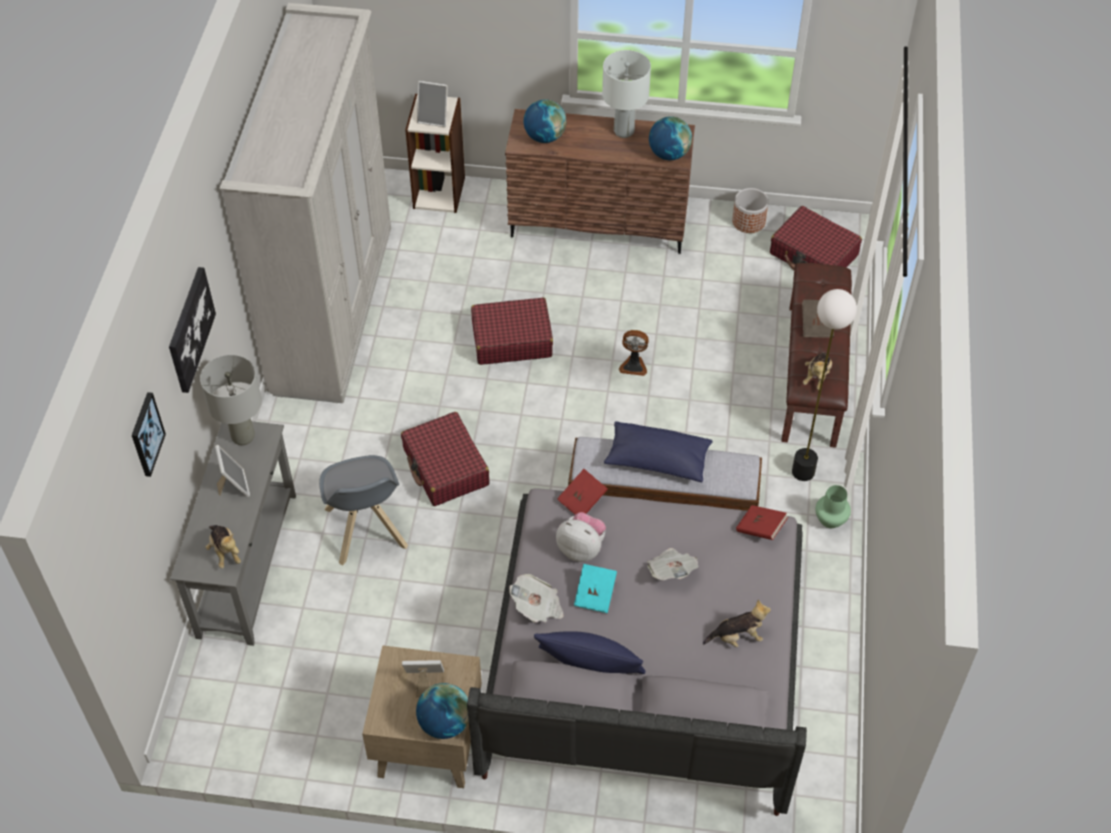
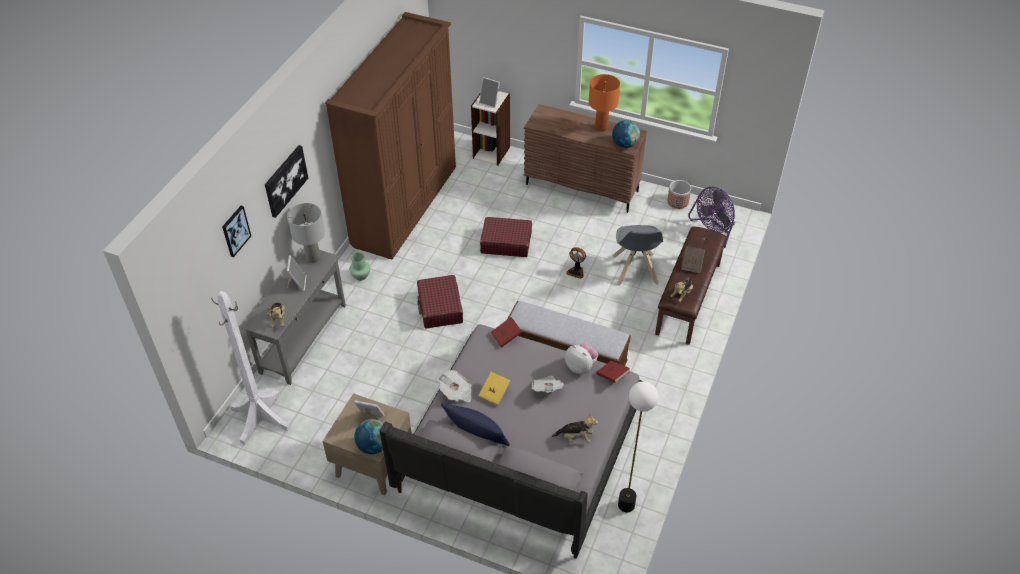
camera: 15 degrees right, 5 degrees down
(225, 711) = (260, 418): none -> white clothes rack
(333, 307) = (405, 205): white wardrobe -> brown wardrobe
(366, 530) = (380, 333): grey chair -> grey chair (635, 270)
(545, 137) = (551, 122): globe -> none
(581, 548) = (496, 364): plush toy -> plush toy (581, 367)
(595, 594) = (494, 393): turquoise book -> yellow book
(624, 131) = (601, 127): white table lamp -> orange table lamp
(657, 460) = (562, 323): blue pillow -> none
(803, 472) = (662, 355): floor lamp -> floor lamp (626, 505)
(813, 255) = (713, 228): red suitcase -> purple fan
(830, 519) = (671, 387): green vase -> green vase (360, 276)

